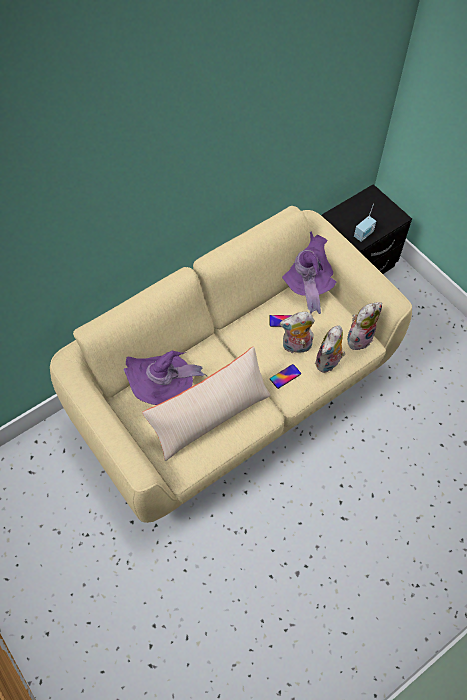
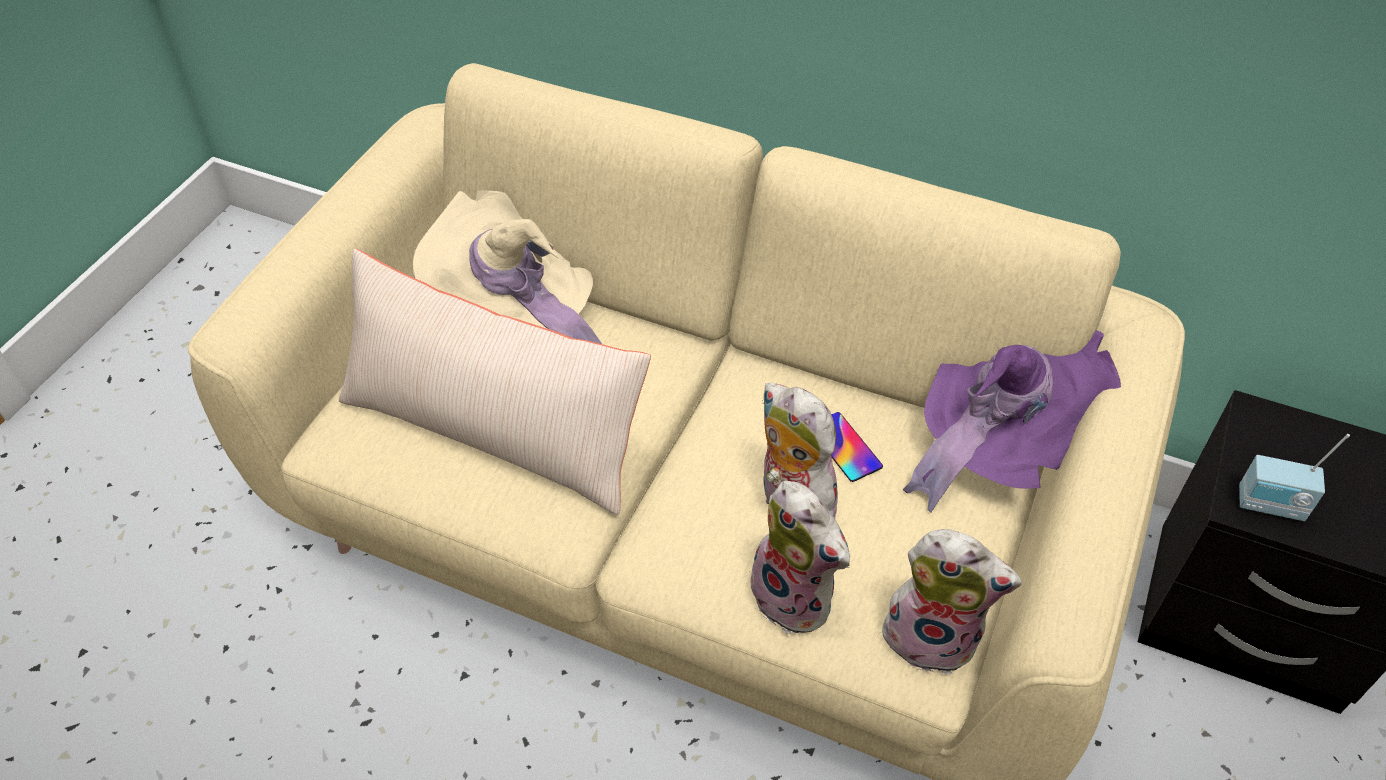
camera: 60 degrees right, 10 degrees down
(164, 387) = (516, 318): purple hat -> beige hat
(285, 376) = (691, 520): phone -> none
(328, 363) = (797, 597): plush toy -> plush toy turned 135 degrees counterclockwise

